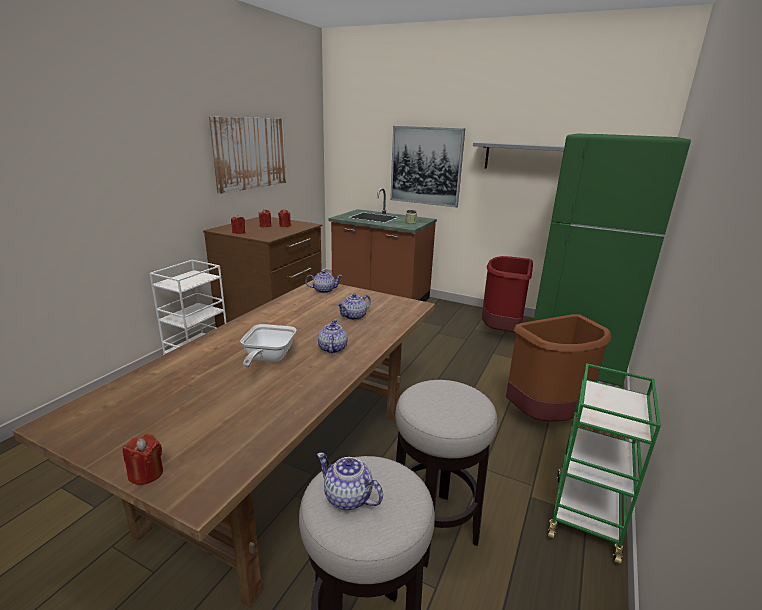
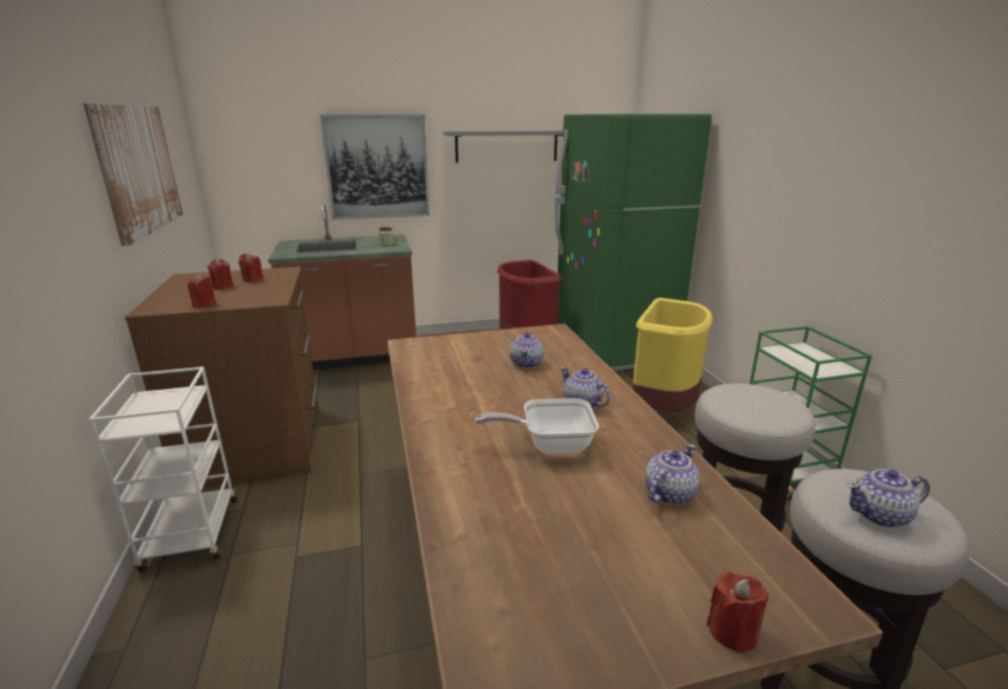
camera: 40 degrees left, 0 degrees up
(267, 359) = (549, 445): frying pan -> frying pan turned 120 degrees clockwise
(323, 290) = (430, 349): teapot -> teapot (668, 494)
(548, 416) = (663, 408): brown trash can -> yellow trash can

